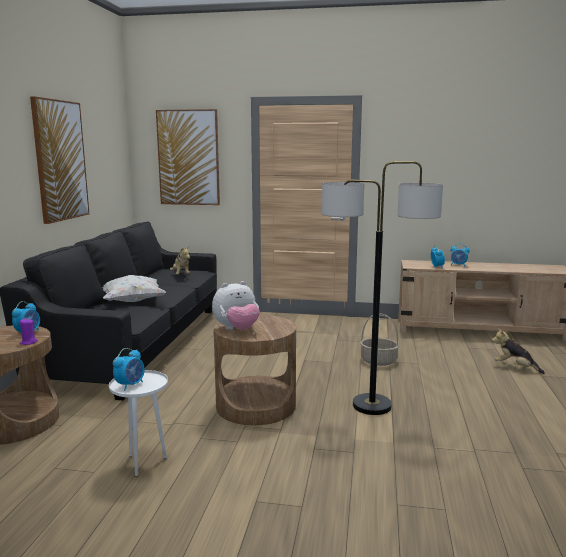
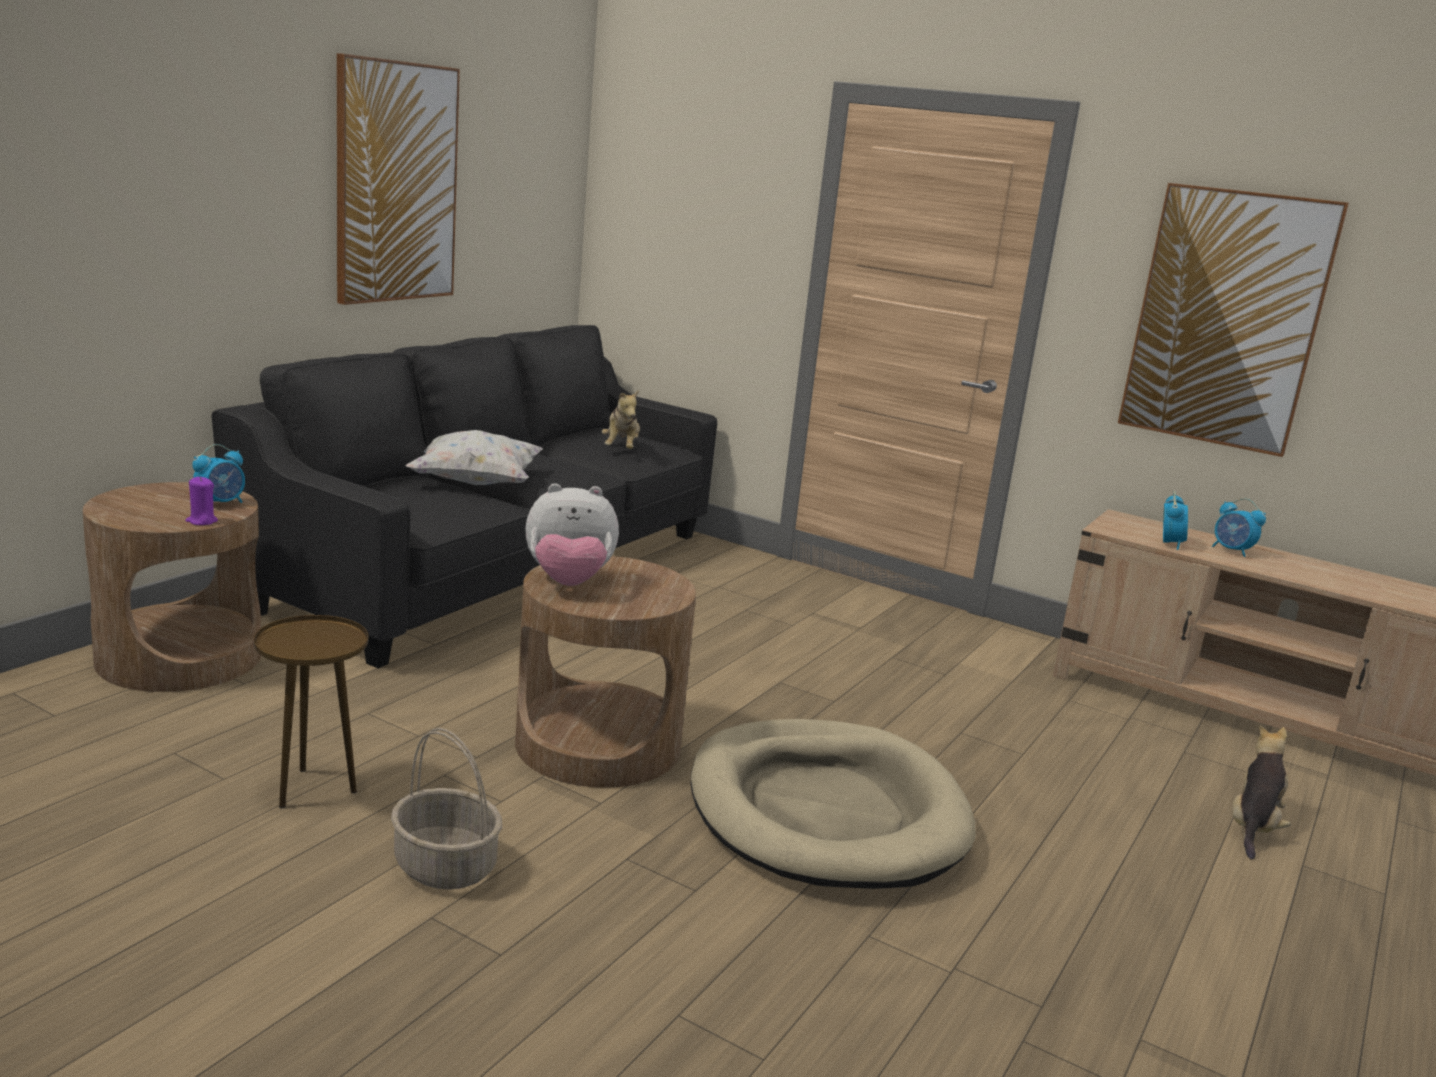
camera: 20 degrees right, 5 degrees up
(130, 385) = (297, 639): alarm clock -> none
(144, 463) = (313, 789): white side table -> brown side table
(188, 158) = (694, 202): picture -> picture (1227, 319)
(371, 405) = (826, 812): floor lamp -> beige dog bed
(379, 361) = (938, 725): basket -> basket (446, 866)
(515, 367) = (1253, 827): plush toy -> plush toy turned 60 degrees clockwise

